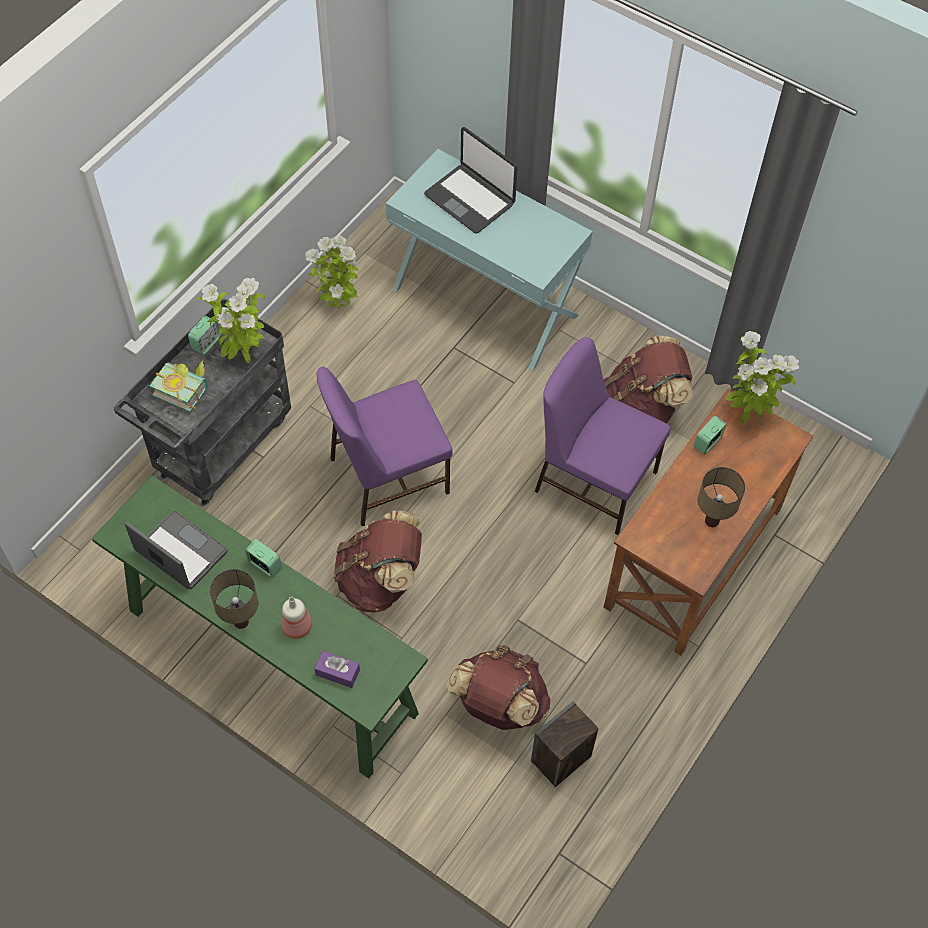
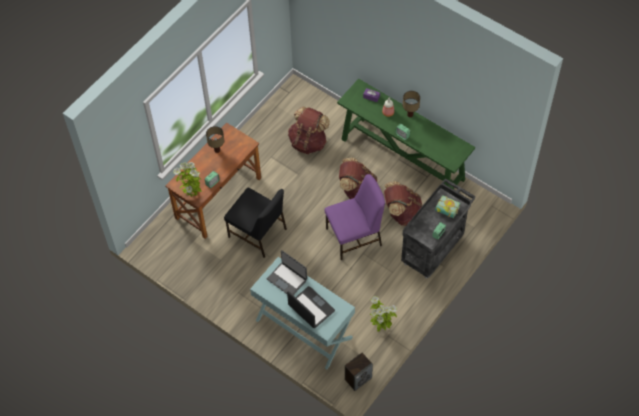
camera: 175 degrees left, 0 degrees up
(180, 552) = (437, 140): laptop -> laptop (287, 279)
(243, 355) = (420, 227): potted plant -> none
(561, 759) = (285, 122): speaker -> speaker (358, 378)
(594, 479) = (258, 234): purple chair -> black chair
(642, 409) = (230, 268): brown backpack -> brown backpack (401, 213)

